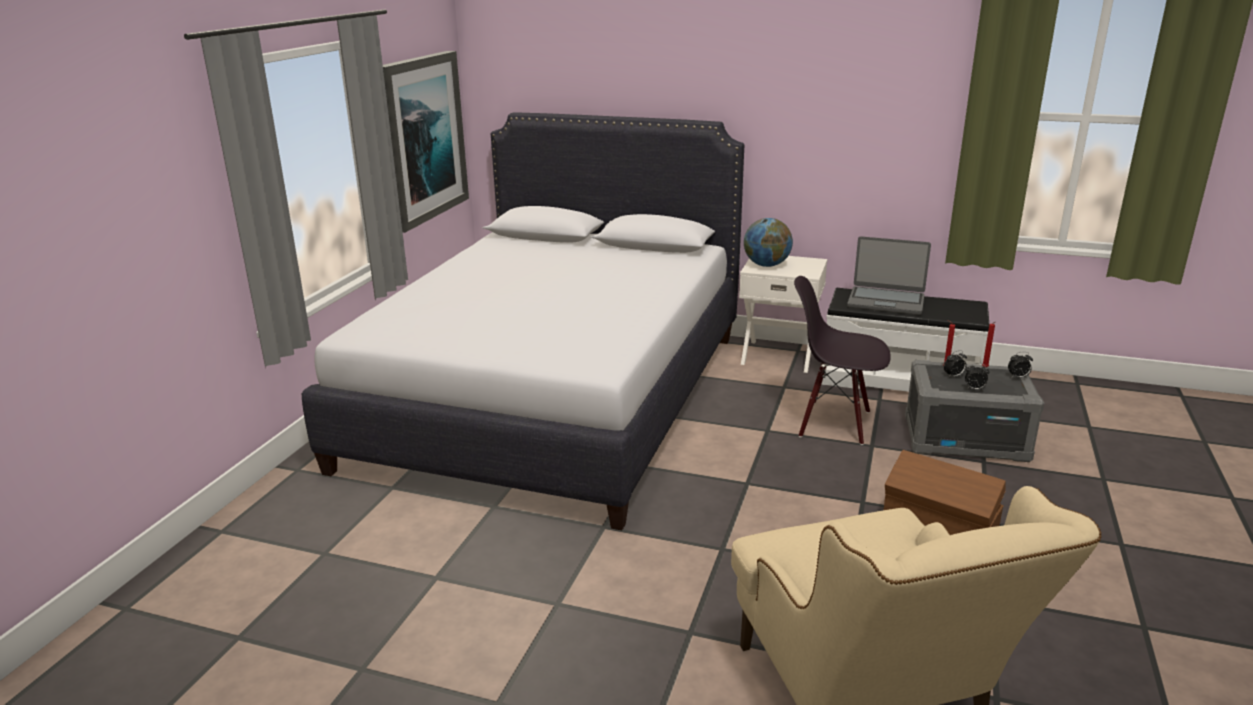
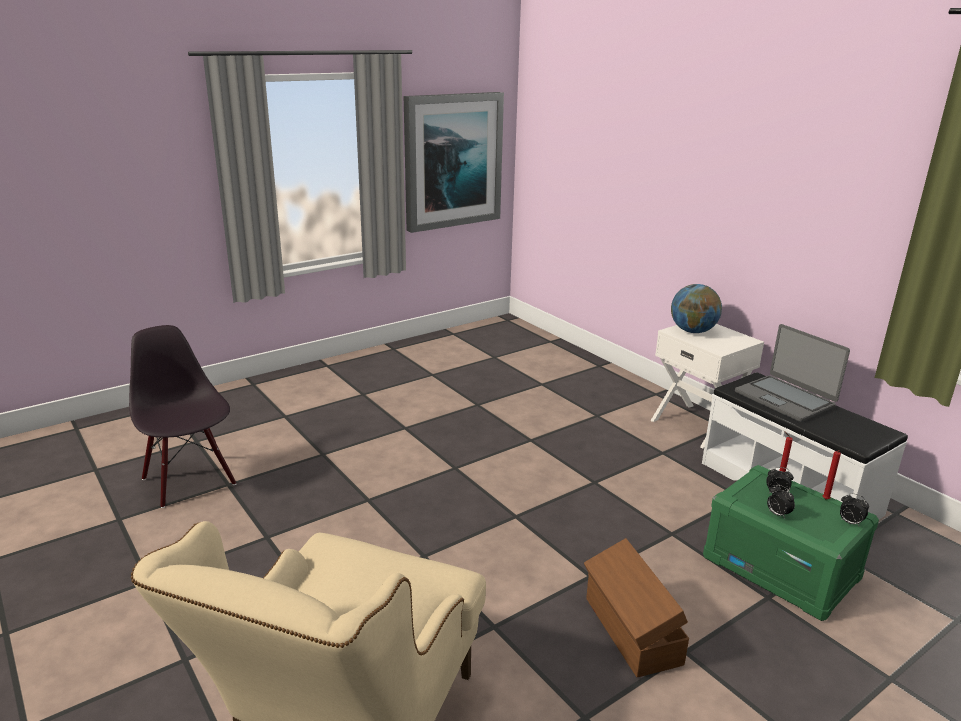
camera: 35 degrees right, 0 degrees up
(553, 397) = (466, 394): white bed -> none
(834, 423) = (664, 500): black chair -> black chair (190, 481)
(966, 438) = (781, 568): grey storage box -> green storage box

